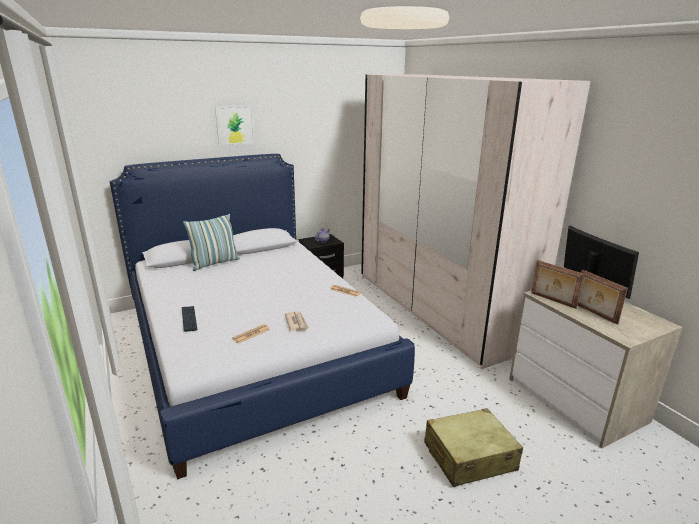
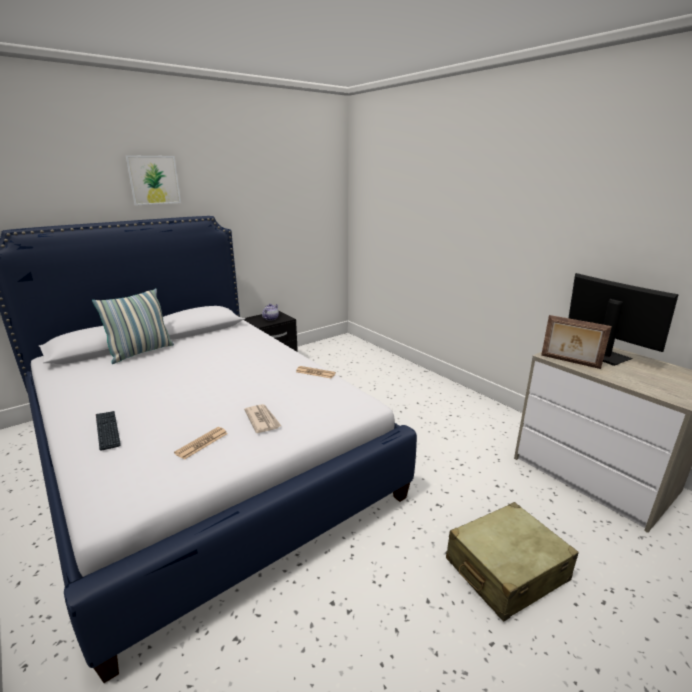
camera: 10 degrees left, 0 degrees up
(437, 308) = (409, 383): beige wardrobe -> none
(594, 313) = (624, 373): picture frame -> none

